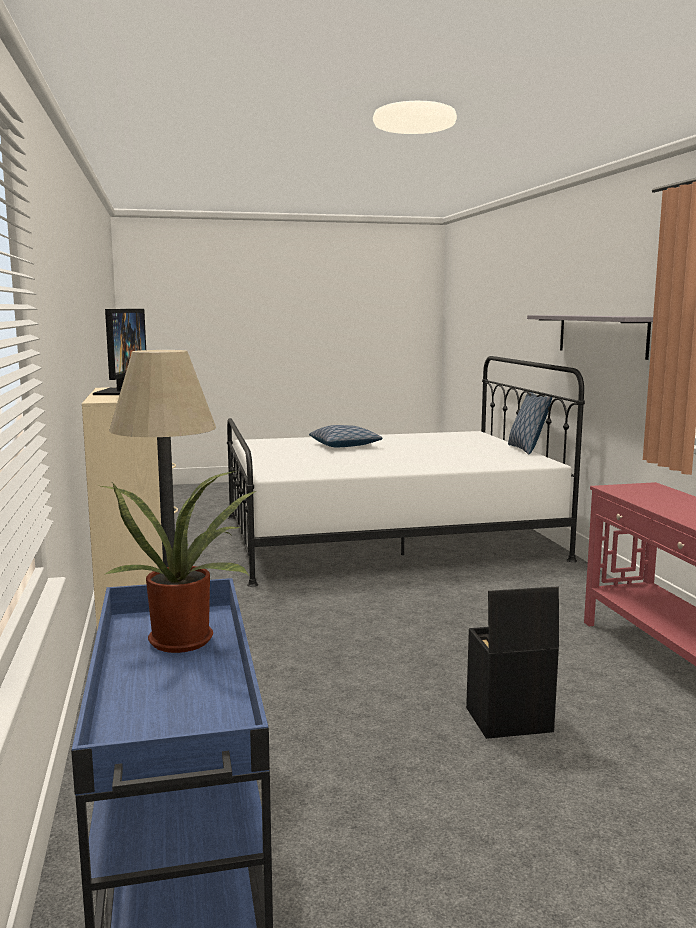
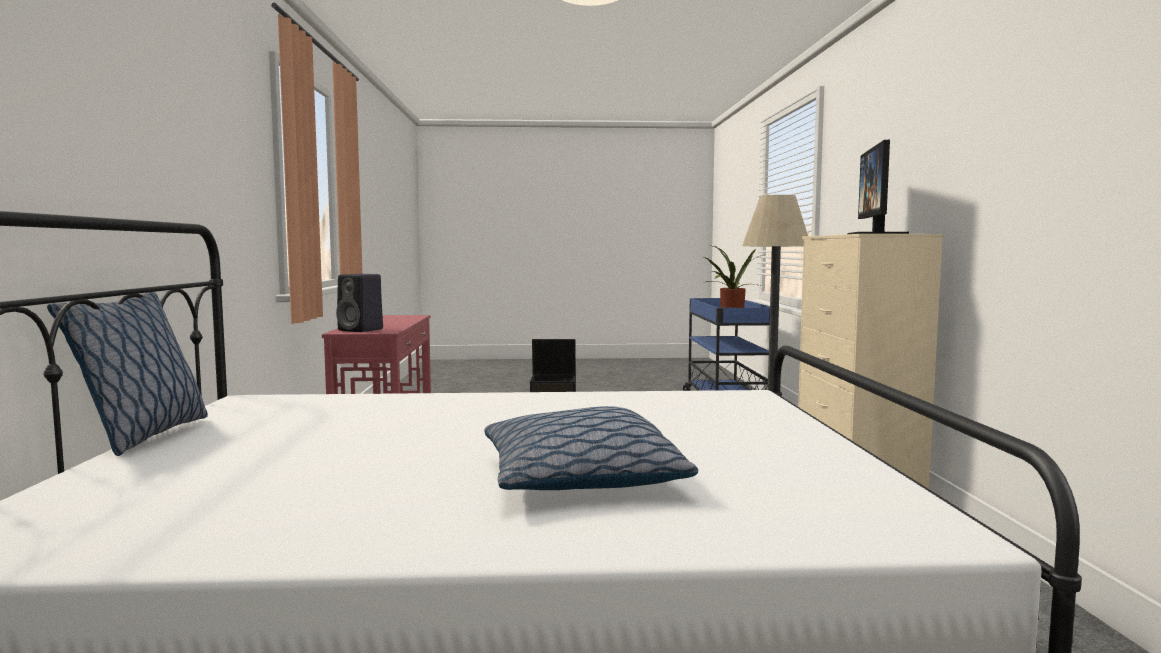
camera: 170 degrees left, 5 degrees down
(601, 335) = (193, 167): grey shelf -> none
(645, 490) = (362, 330): none -> black speaker

